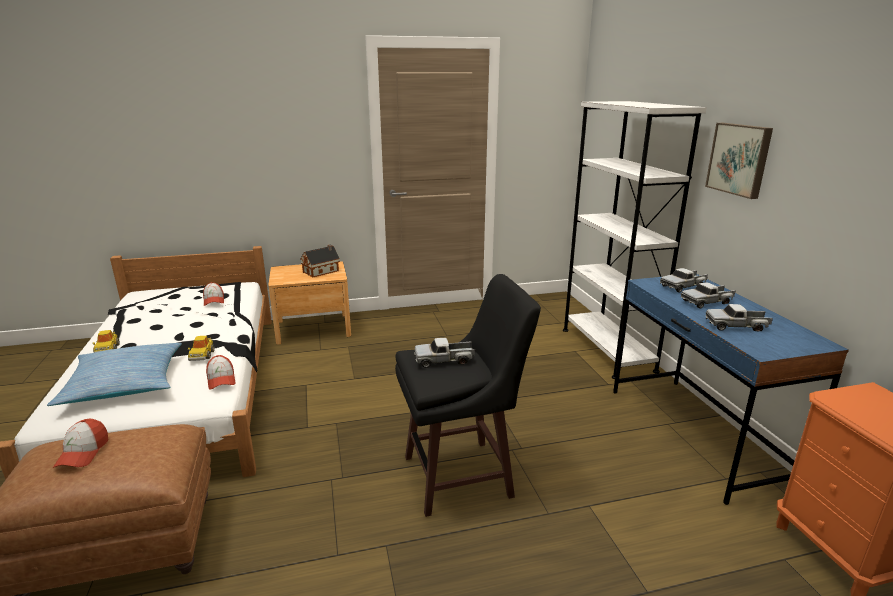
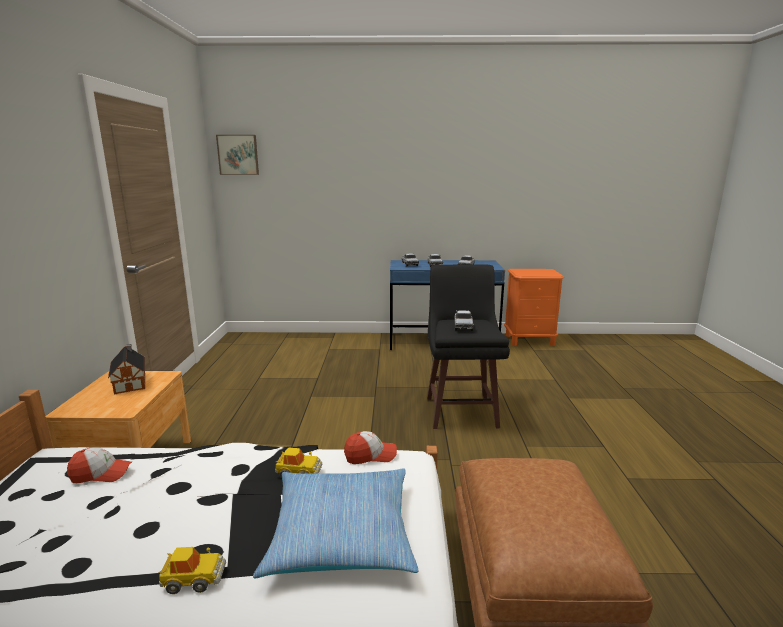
camera: 75 degrees left, 5 degrees down
(83, 453) = (536, 506): cap -> none
(607, 349) = (336, 340): white bookcase -> none
(740, 159) = (405, 186): picture -> picture (238, 155)

